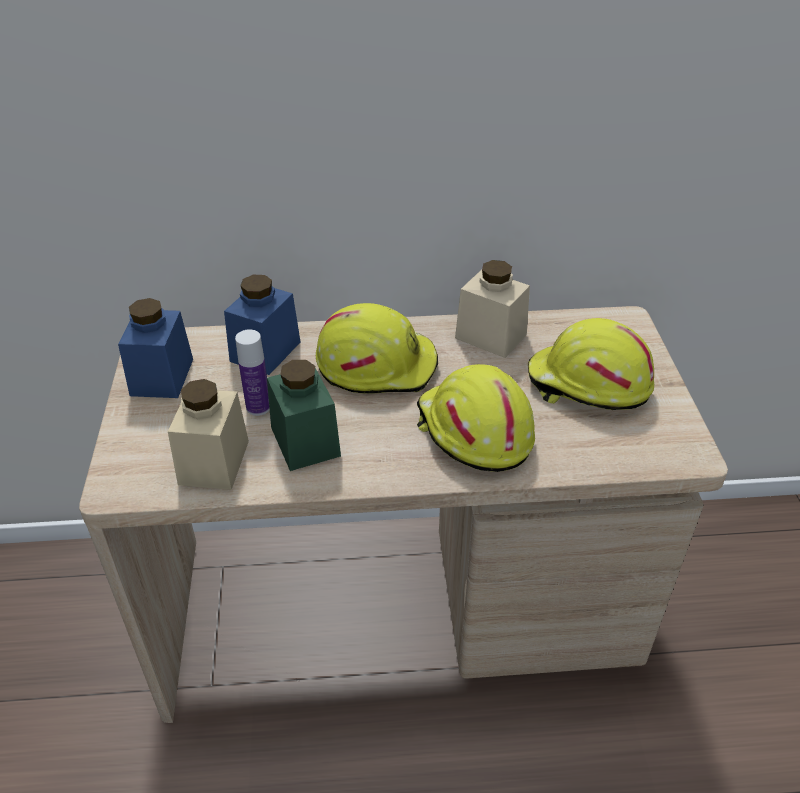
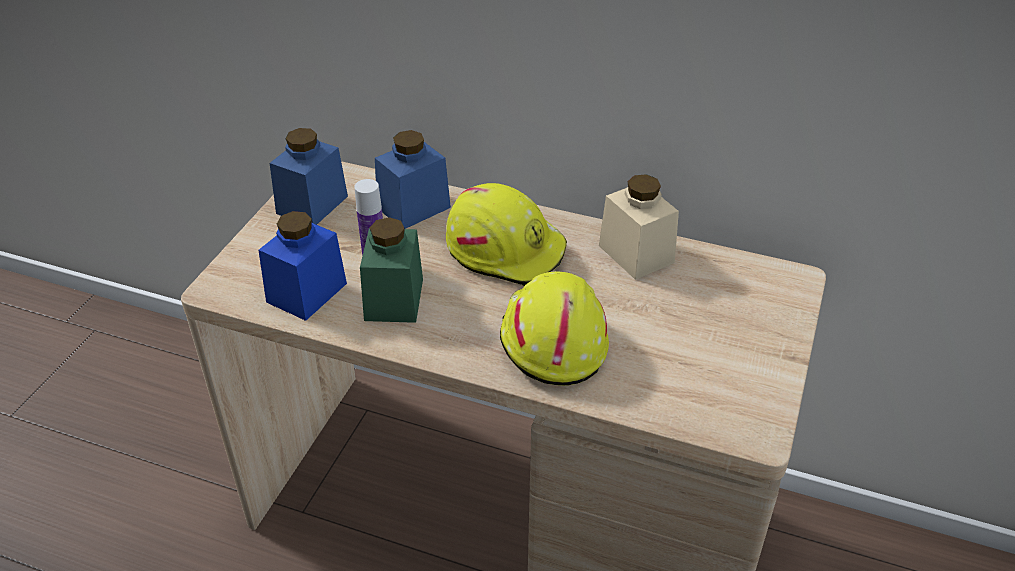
camera: 25 degrees right, 0 degrees up
(214, 462) = (307, 292): beige jar -> blue jar
(587, 385) = (700, 331): yellow hard hat -> none

